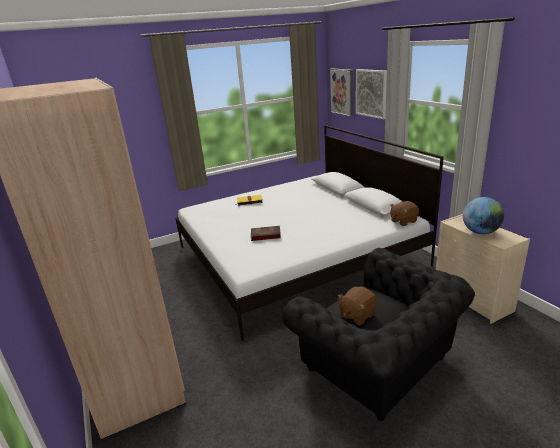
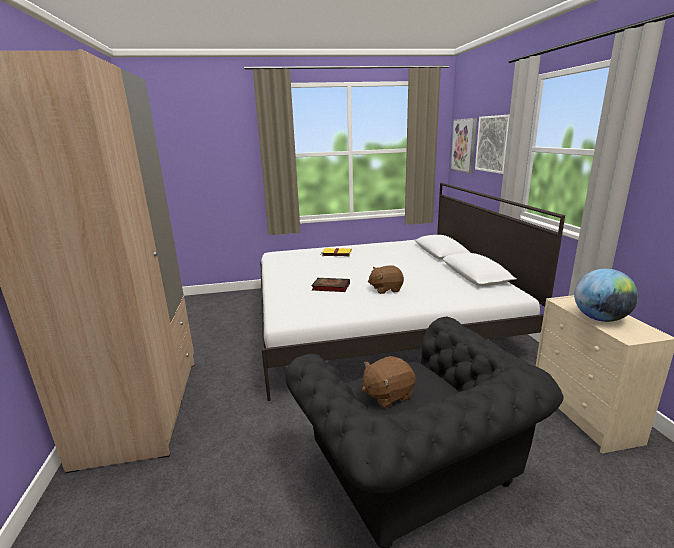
camera: 15 degrees right, 5 degrees down
(403, 221) = (503, 295): brown plush toy -> brown plush toy (386, 289)

